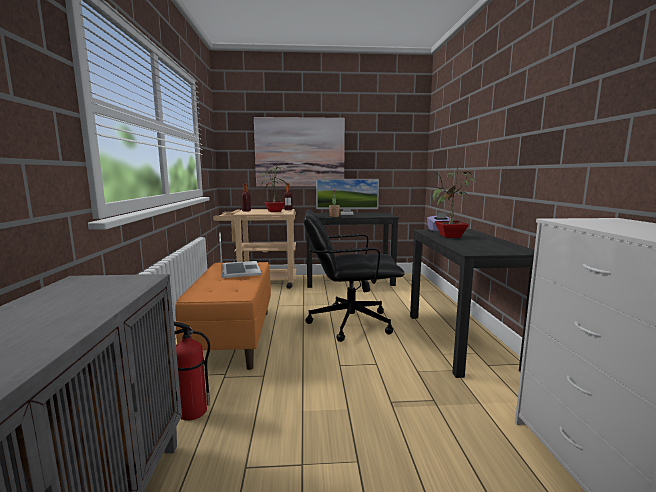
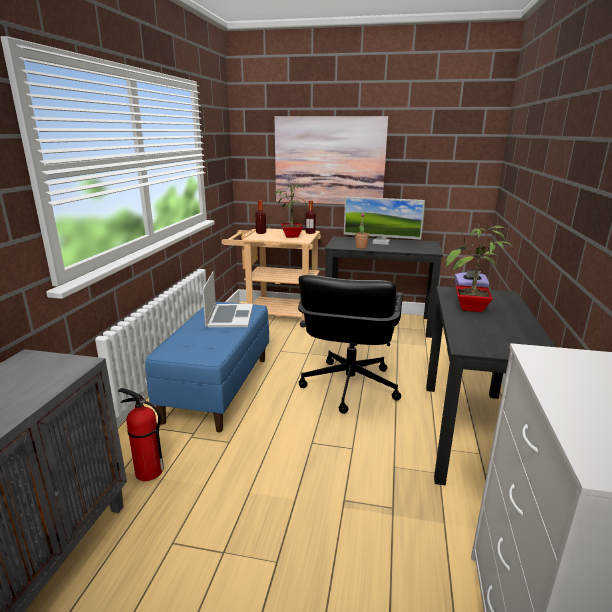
camera: 15 degrees right, 10 degrees up
(233, 337) = (218, 387): orange bench -> blue bench
(349, 323) = (348, 386): black office chair -> black office chair turned 90 degrees counterclockwise

